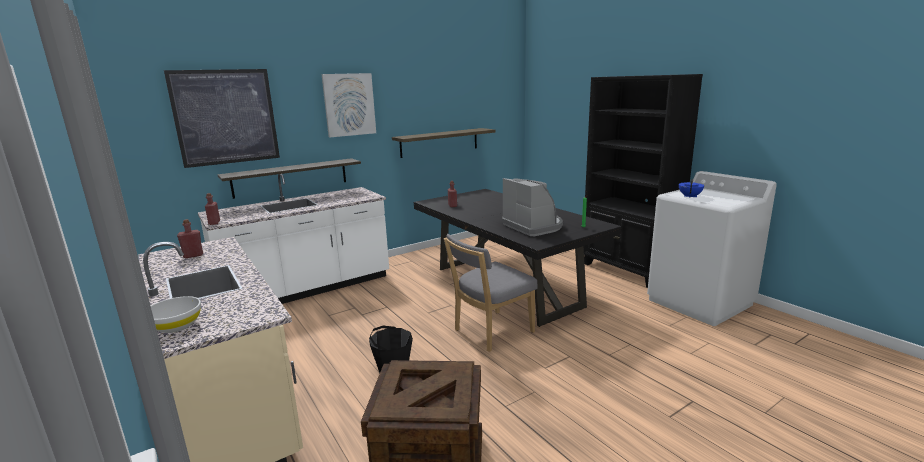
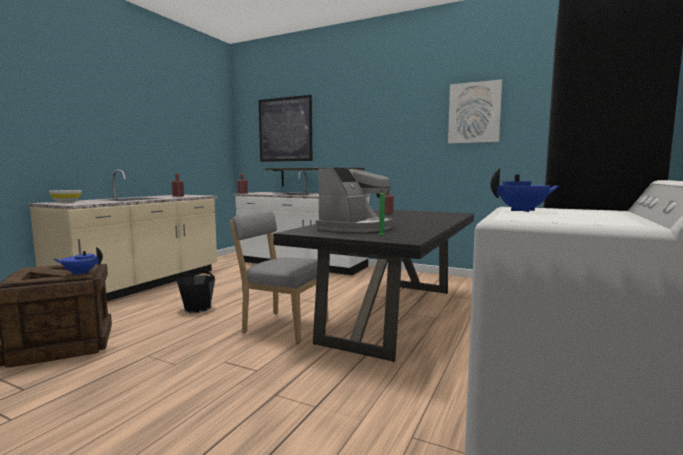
camera: 60 degrees right, 10 degrees down
(349, 104) = (368, 121): picture -> picture (474, 113)
(439, 142) = (459, 161): shelf -> none
(454, 369) = (80, 273): none -> blue teapot

